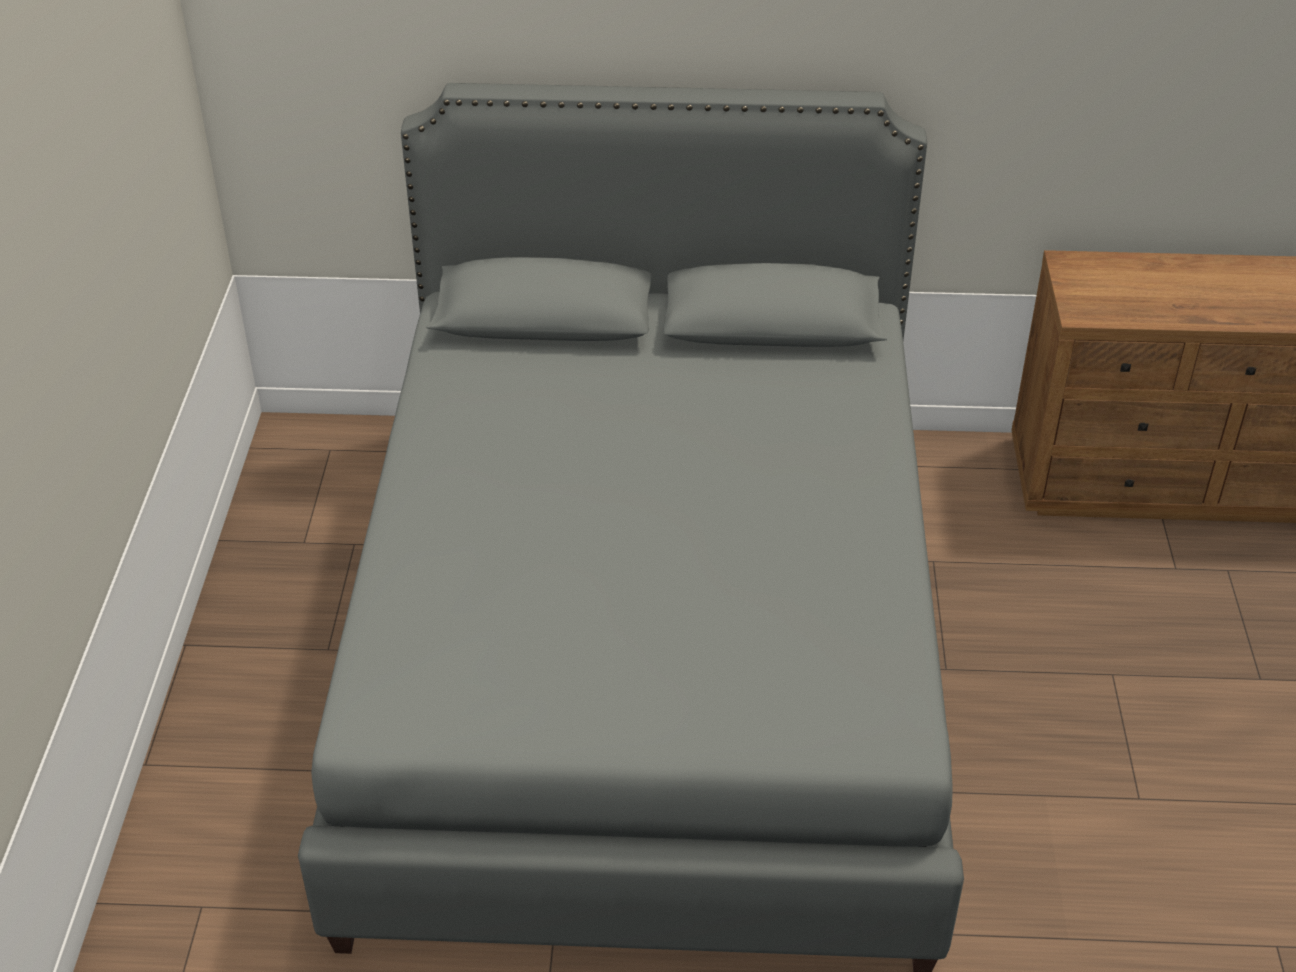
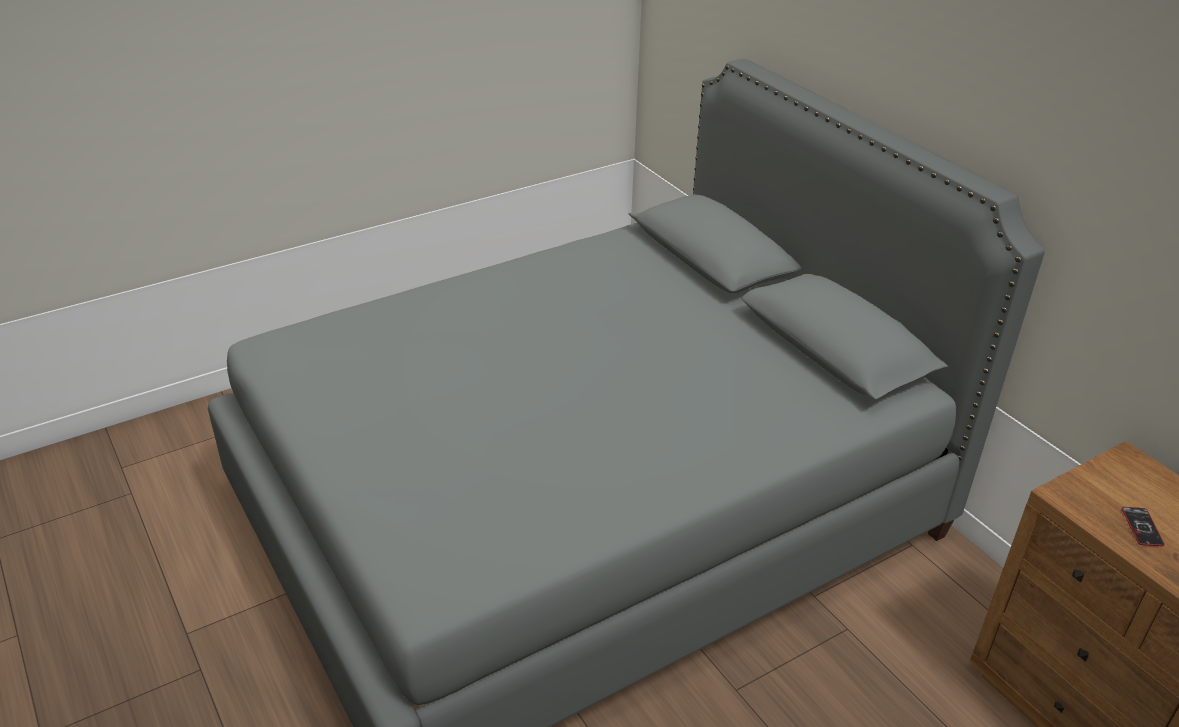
camera: 55 degrees right, 5 degrees down
(1138, 302) = (1142, 527): none -> phone

